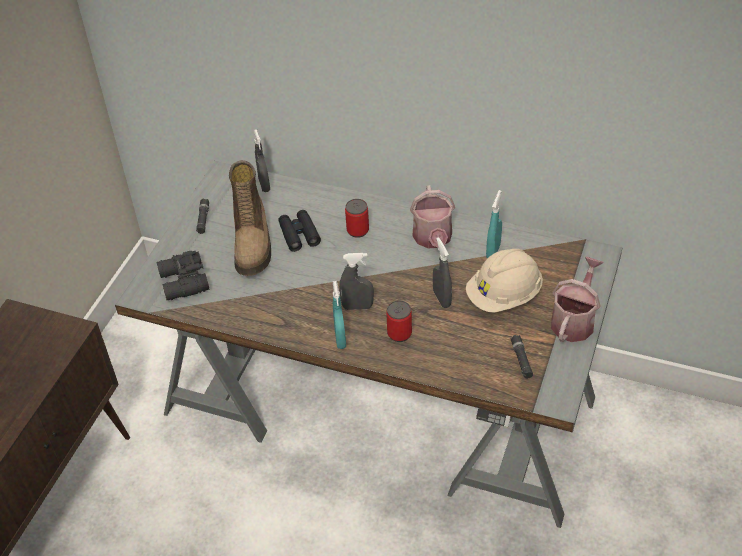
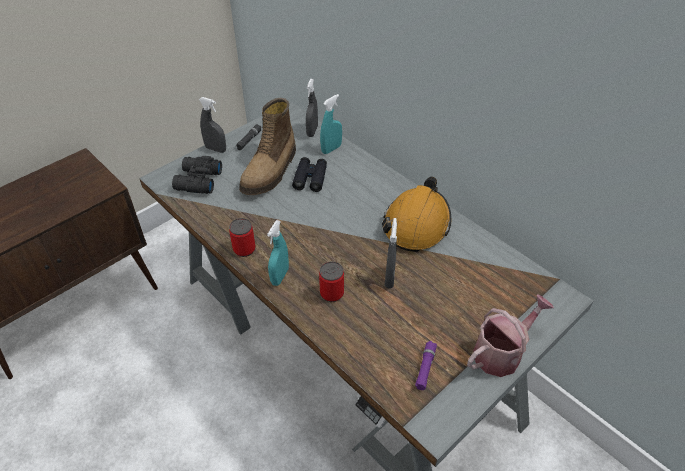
camera: 25 degrees right, 0 degrees up
(357, 230) = (359, 192): can -> can (244, 249)
(357, 306) = (313, 255): grey spray bottle -> grey spray bottle (216, 149)
(433, 239) = (416, 224): watering can -> orange hard hat
(493, 251) = (463, 255): turquoise spray bottle -> turquoise spray bottle (331, 149)
(504, 296) = (447, 300): beige hard hat -> none
(521, 359) = (425, 368): black flashlight -> purple flashlight

